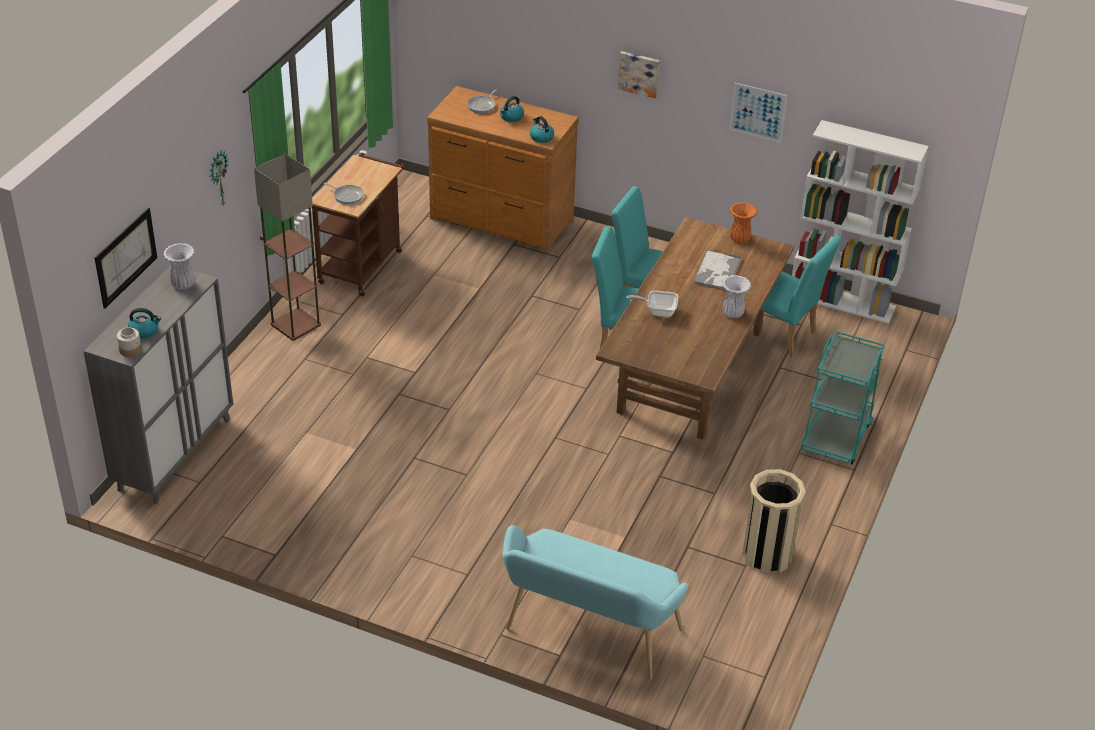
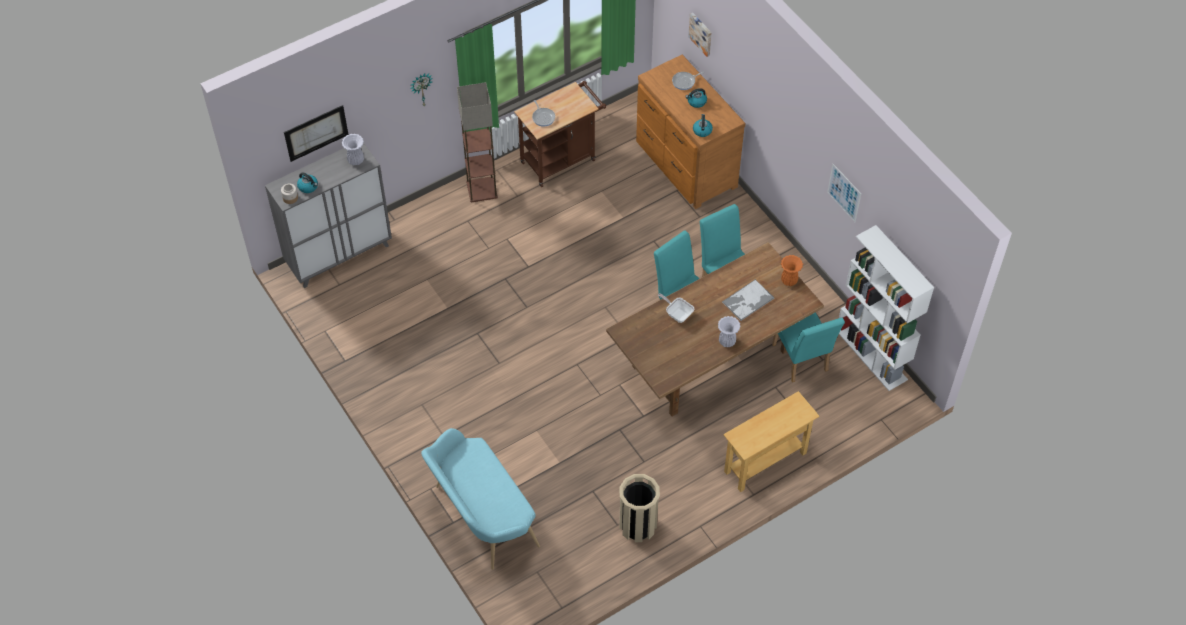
camera: 35 degrees right, 15 degrees up
(639, 73) = (781, 118): picture -> picture (701, 33)
(836, 436) = (765, 462): turquoise cart -> beige console table

